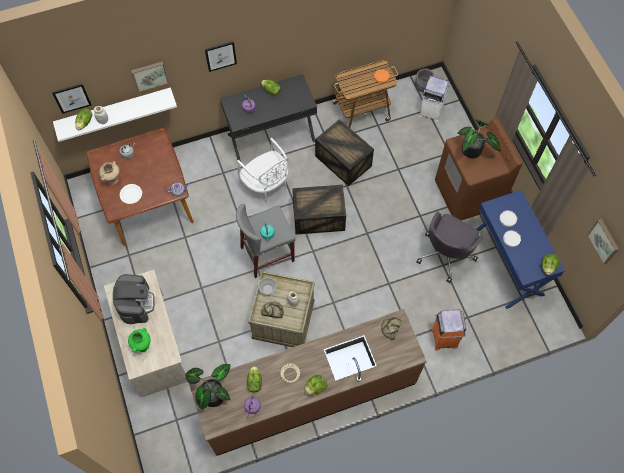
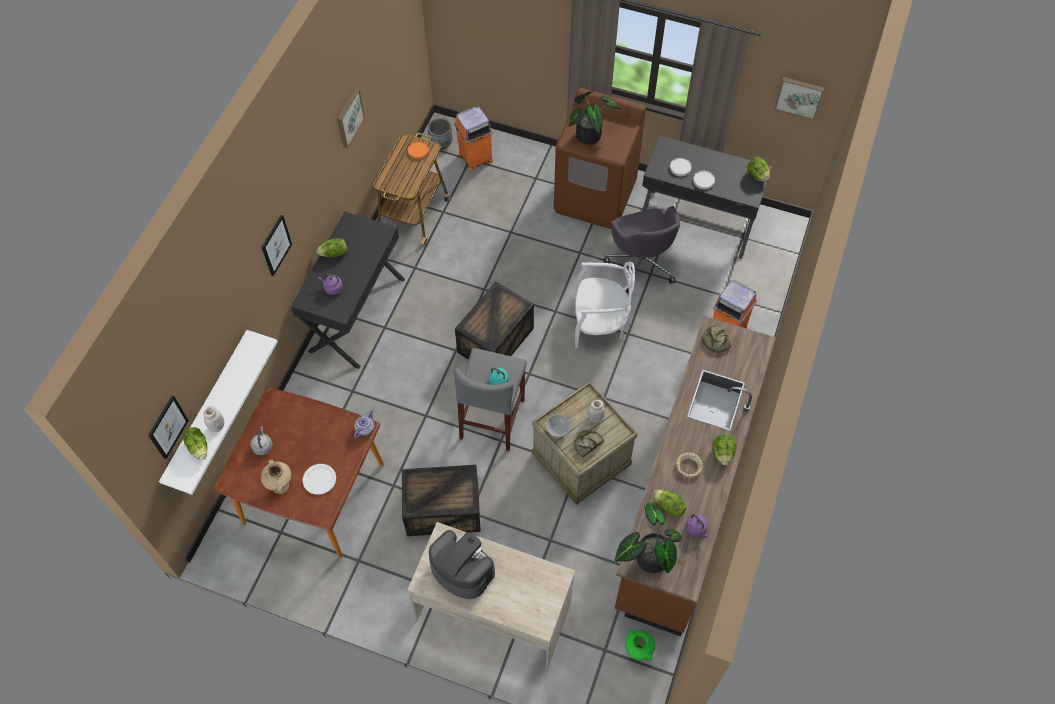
camera: 50 degrees left, 5 degrees down
(142, 345) = (520, 598): green vase -> green vase (637, 651)
(149, 75) = (225, 328): picture -> picture (348, 117)
(266, 184) = (409, 360): white chair -> white chair (599, 324)
(342, 160) = (452, 272): crate -> crate (441, 510)
(431, 111) = (475, 158): white trash can -> orange trash can
(507, 264) = (697, 222): blue desk -> black desk

